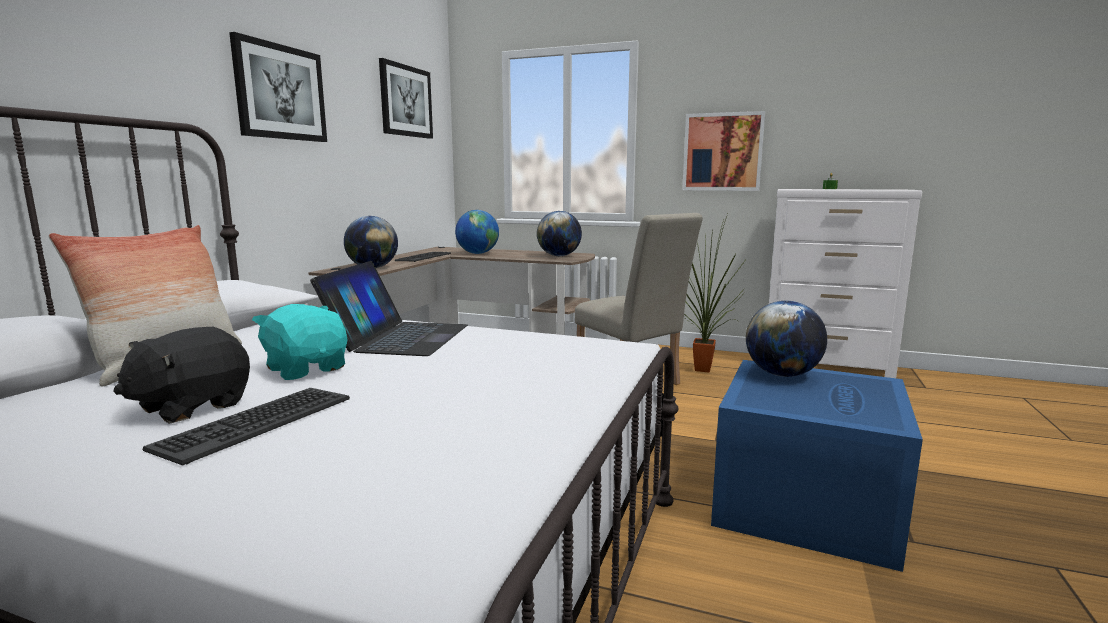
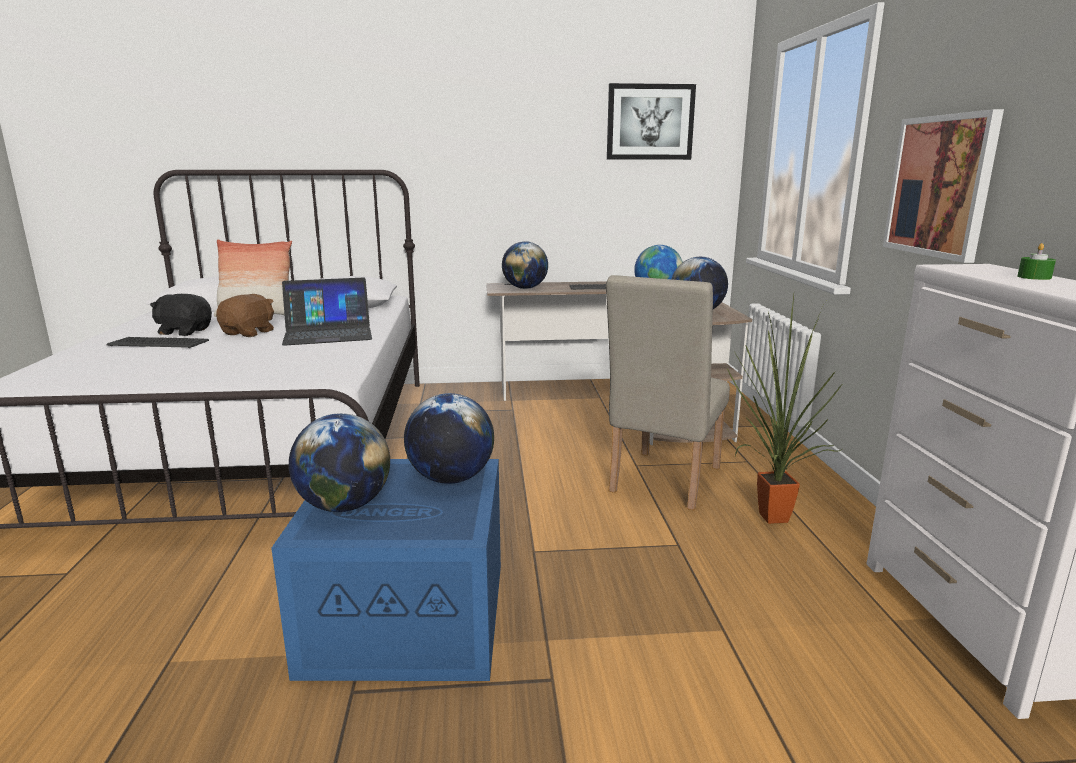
camera: 65 degrees right, 5 degrees up
(280, 92) = (475, 136): picture -> none
(307, 369) = (249, 333): turquoise plush toy -> brown plush toy
(835, 409) = (344, 506): none -> globe

